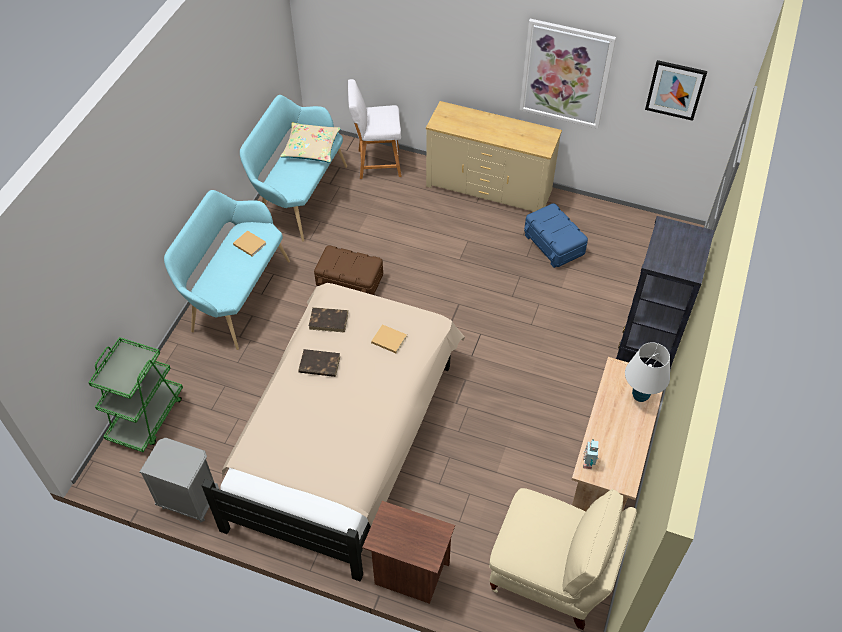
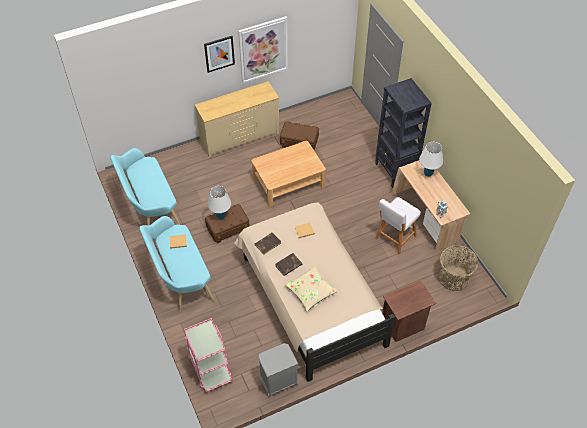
camera: 45 degrees left, 0 degrees up
(146, 417) = (209, 367): green cart -> pink cart
(311, 148) = (147, 174): beige pillow -> beige pillow (311, 291)
(344, 256) = (220, 216): none -> white table lamp
(376, 163) = (169, 163): white stool -> white stool (394, 238)
(482, 282) = (288, 182): none -> beige coffee table
(551, 575) = (453, 278): beige chair -> basket
(554, 244) = (299, 142): blue storage box -> brown storage box
(675, 90) = (321, 27): picture -> picture (219, 53)

